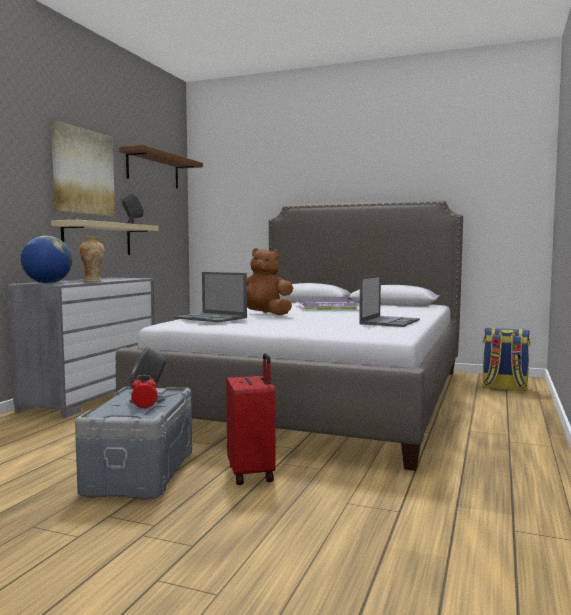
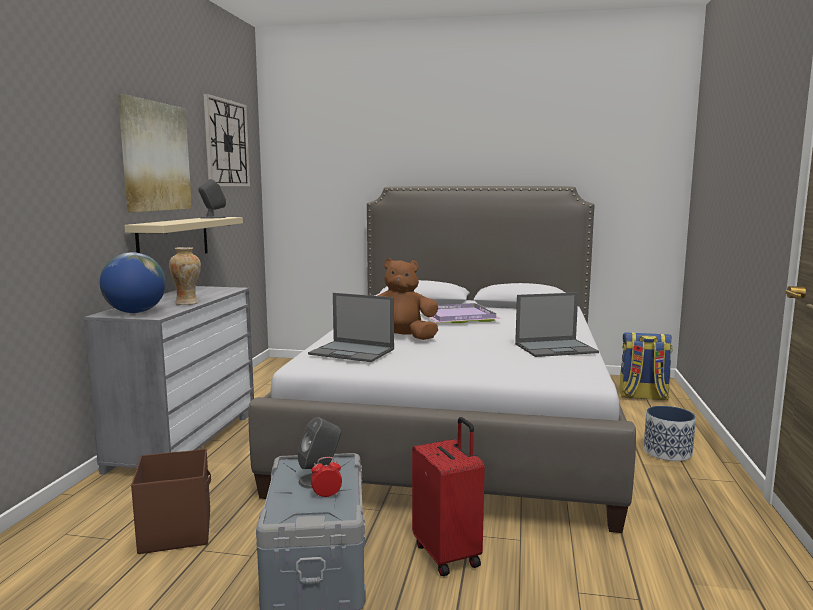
camera: 10 degrees left, 5 degrees up
(49, 445) = (176, 531): none -> brown storage box
(153, 170) = (226, 143): brown shelf -> wall clock
(390, 322) = (556, 348): laptop -> laptop turned 60 degrees clockwise
(499, 424) = (668, 452): none -> planter

